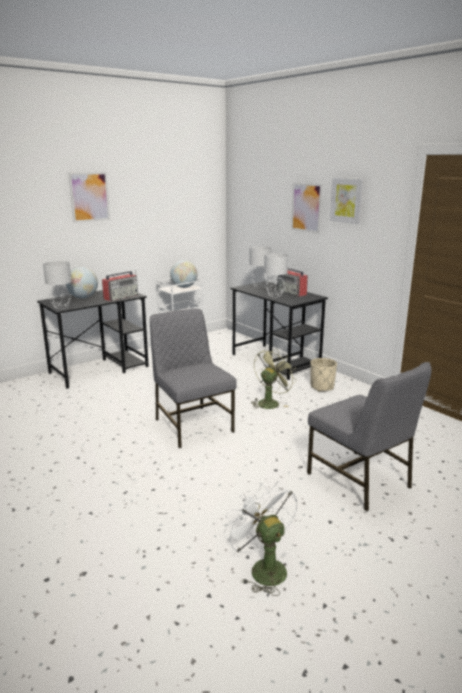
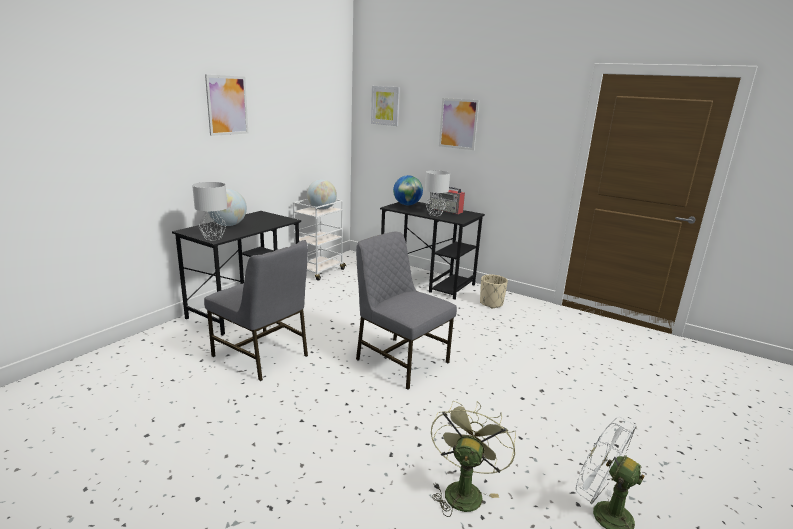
camera: 20 degrees left, 0 degrees up
(121, 297) = (274, 222): radio -> none
(259, 286) = (407, 205): grey table lamp -> globe
(270, 402) = (457, 325): green fan -> green fan (463, 490)
(347, 200) = (508, 117): picture -> picture (385, 105)
(360, 480) = (604, 396): grey chair -> grey chair (262, 356)

